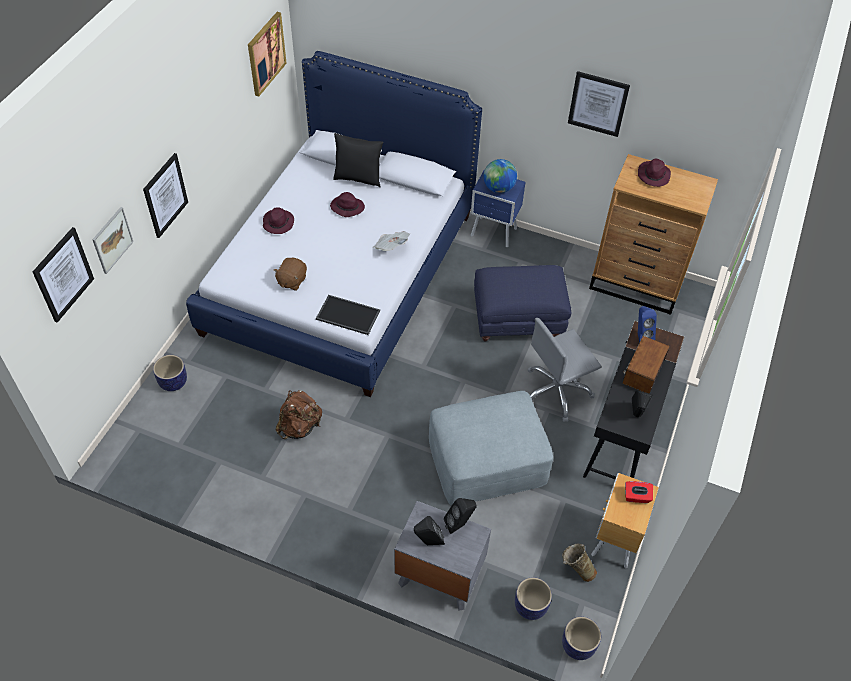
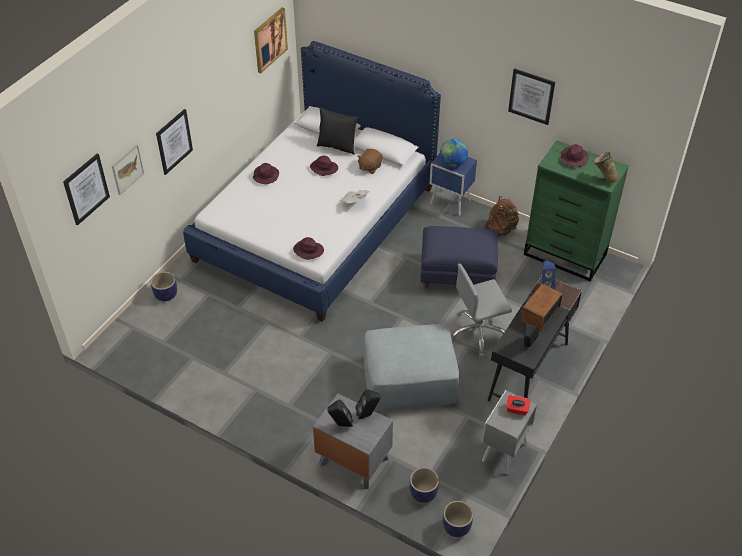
camera: 10 degrees right, 5 degrees down
(291, 281) = (268, 220): brown plush toy -> brown plush toy (370, 167)
(299, 427) = (261, 338): brown backpack -> brown backpack (500, 230)
(347, 315) = (308, 251): tray -> purple hat
(575, 571) = (466, 471): beige vase -> beige vase (603, 179)
(614, 542) = (503, 453): brown nightstand -> grey nightstand
(636, 285) = (565, 255): brown dresser -> green dresser

